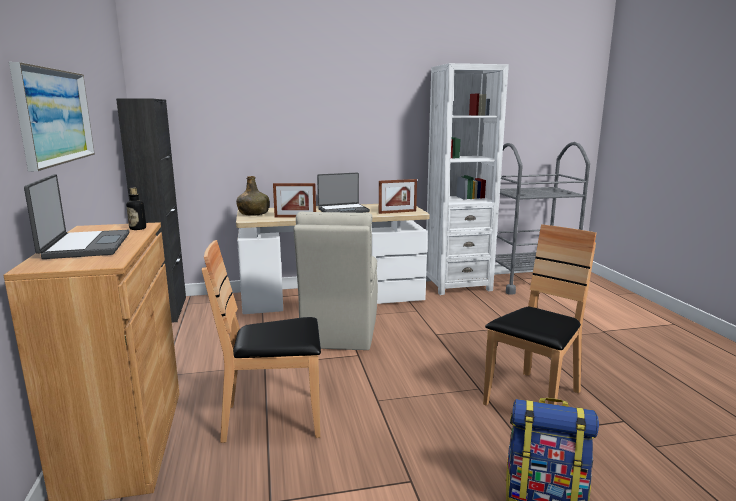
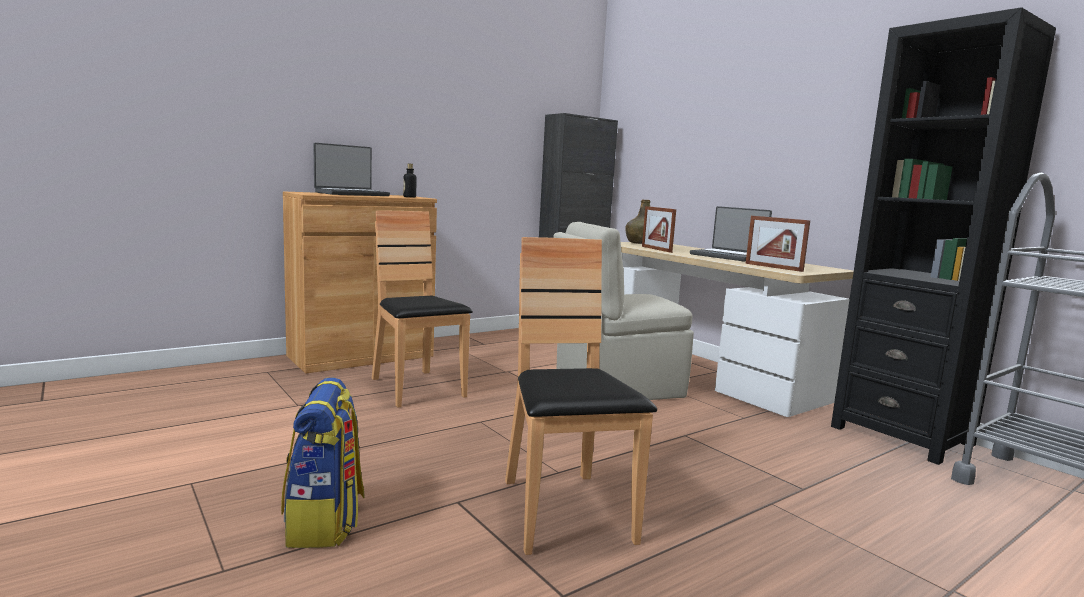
camera: 65 degrees right, 5 degrees down
(55, 116) = (413, 113): picture -> none
(457, 285) = (901, 435): white bookcase -> black bookcase
(534, 399) = (564, 512): brown chair -> brown chair turned 120 degrees counterclockwise

